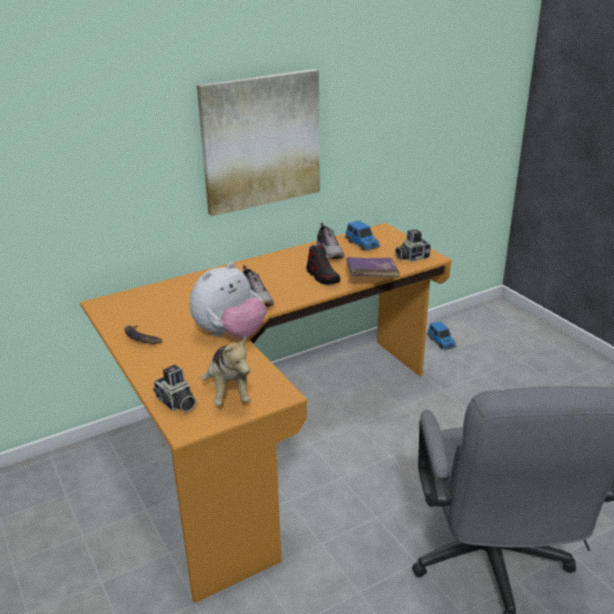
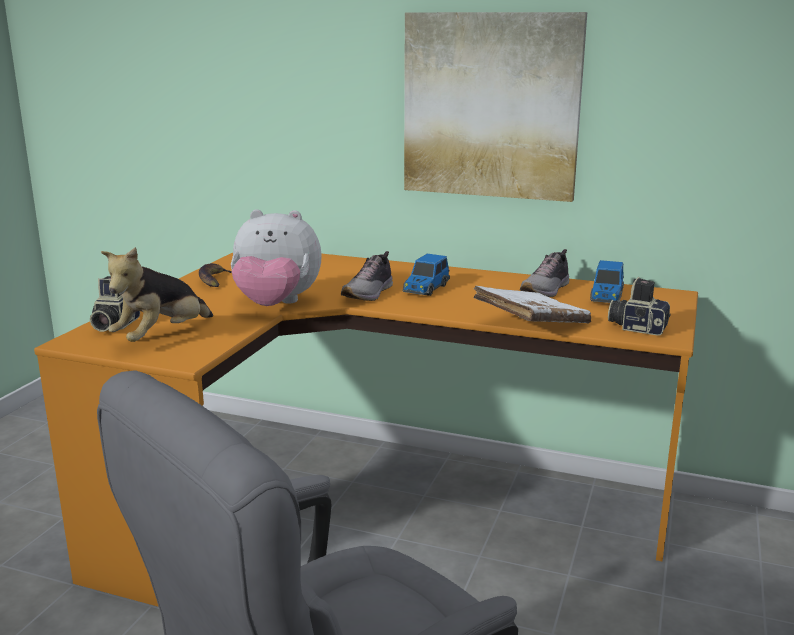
camera: 50 degrees right, 10 degrees down
(322, 276) = (480, 303): shoe -> none
(371, 277) = (531, 324): purple book -> white book
(441, 342) = (765, 545): toy car -> toy car (425, 289)

